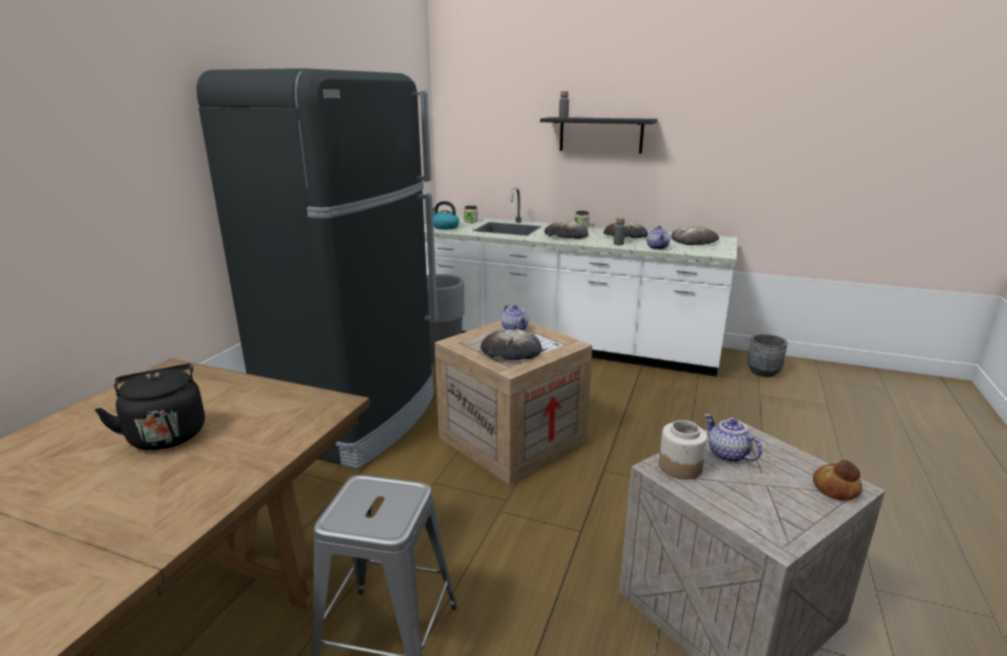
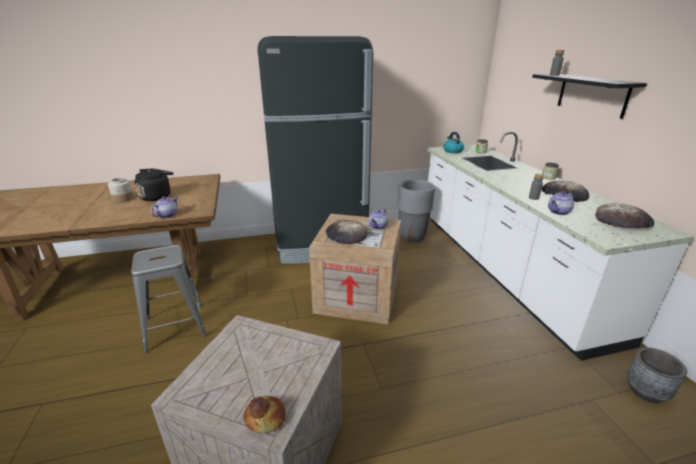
camera: 55 degrees right, 5 degrees up
(565, 235) = (513, 179): bread -> none
(680, 467) = (248, 333): jar -> jar (123, 199)
(727, 454) = (278, 350): teapot -> teapot (167, 215)

